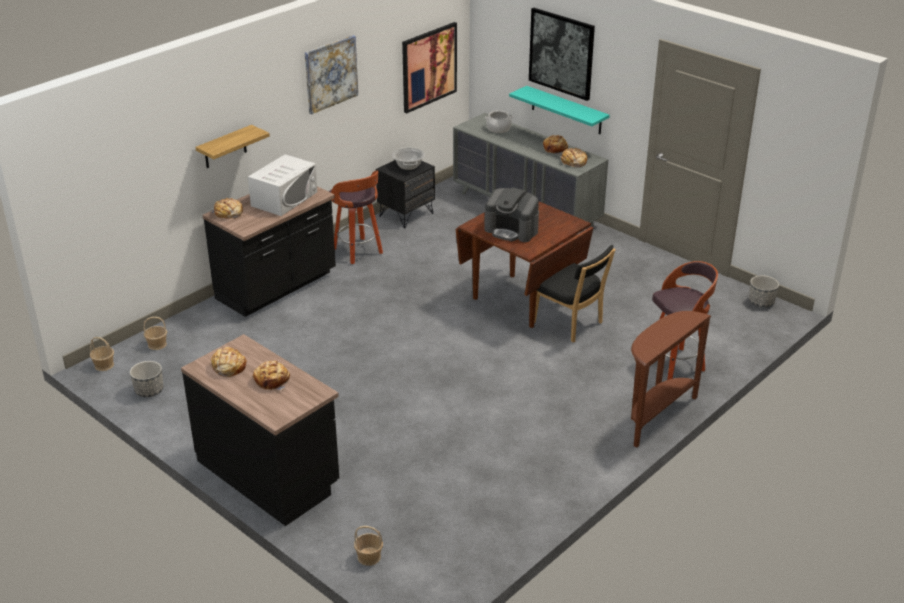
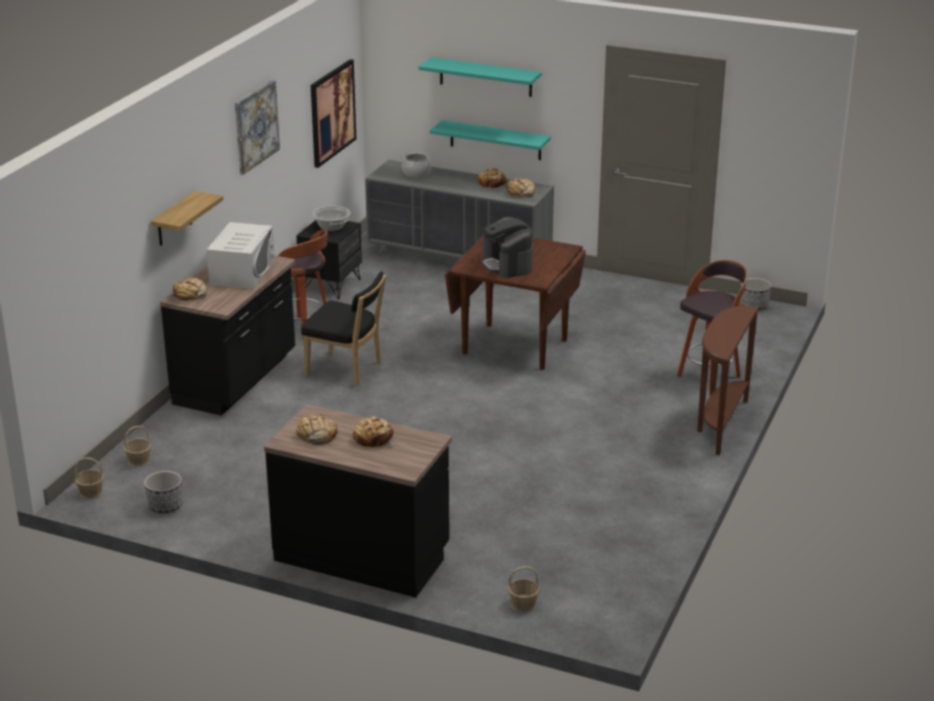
camera: 20 degrees left, 5 degrees down
(511, 230) = (507, 265): coffee machine -> coffee machine turned 60 degrees clockwise
(561, 53) = (485, 77): picture -> turquoise shelf
(570, 324) = (580, 359): black chair -> black chair (347, 370)

